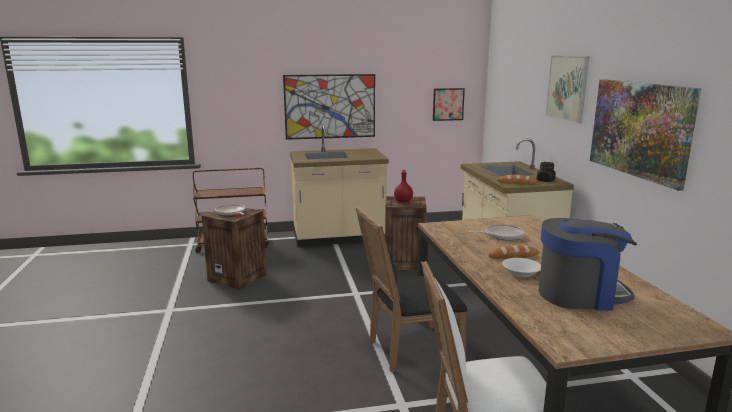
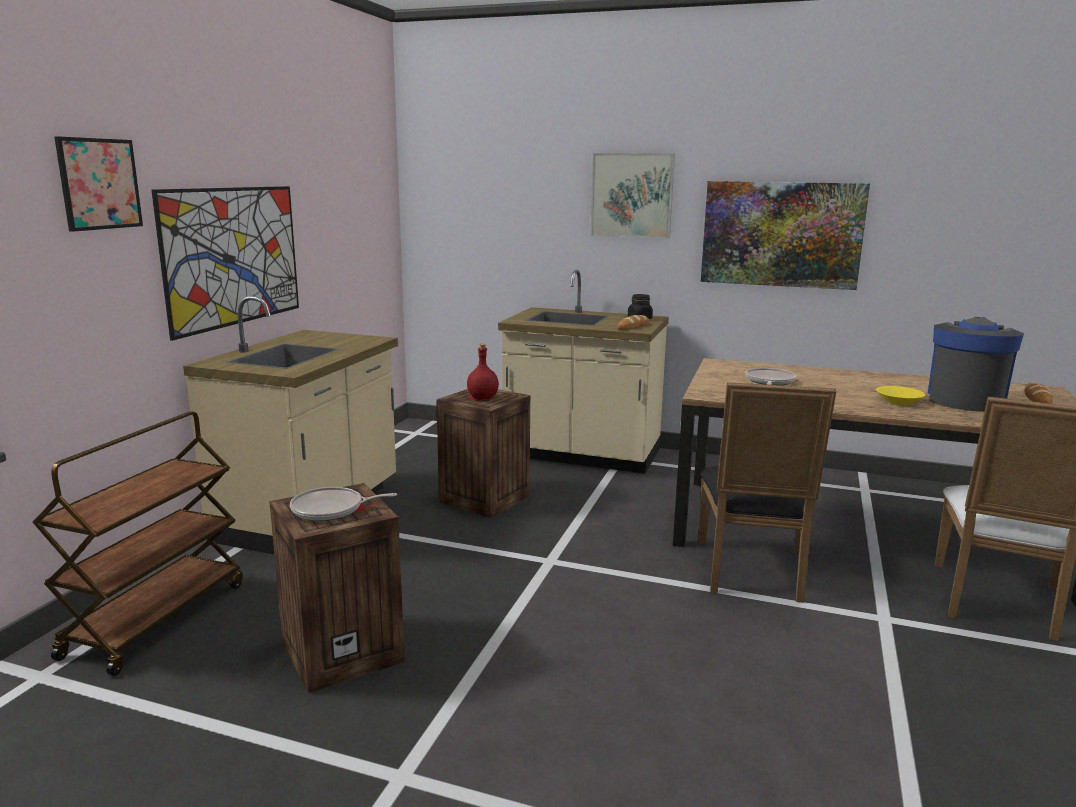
camera: 60 degrees left, 0 degrees up
(448, 104) = (370, 237): picture -> picture (99, 184)
(513, 256) = (843, 393): bread -> bread (1037, 398)
(521, 273) = (898, 401): white bowl -> yellow bowl

